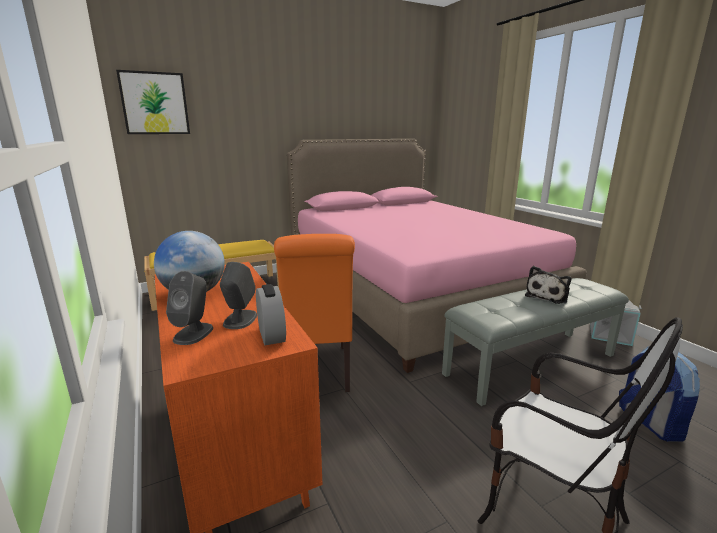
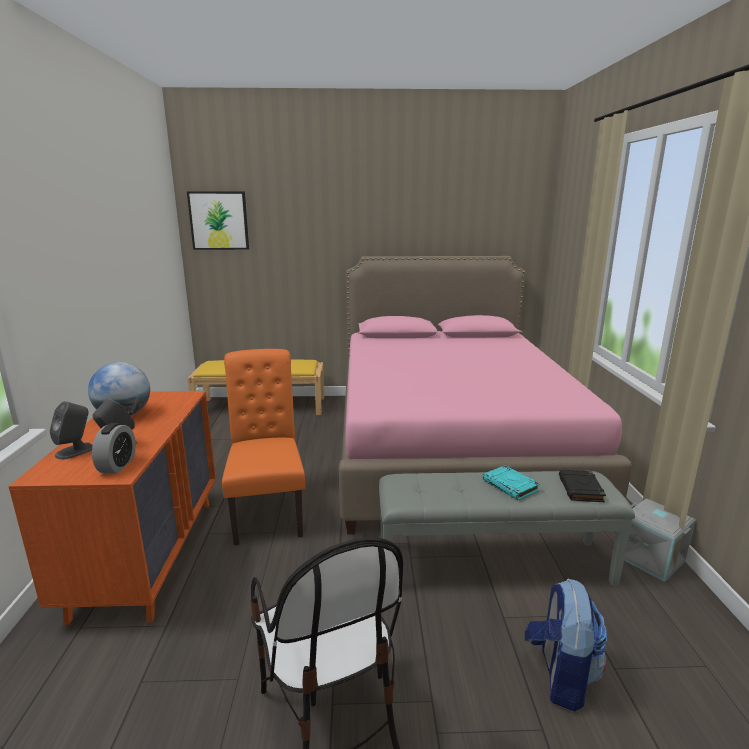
camera: 25 degrees right, 0 degrees up
(318, 372) = (268, 510): orange chair -> orange chair turned 150 degrees clockwise
(547, 296) = (511, 486): plush toy -> turquoise book
(589, 289) = (581, 489): none -> black book

